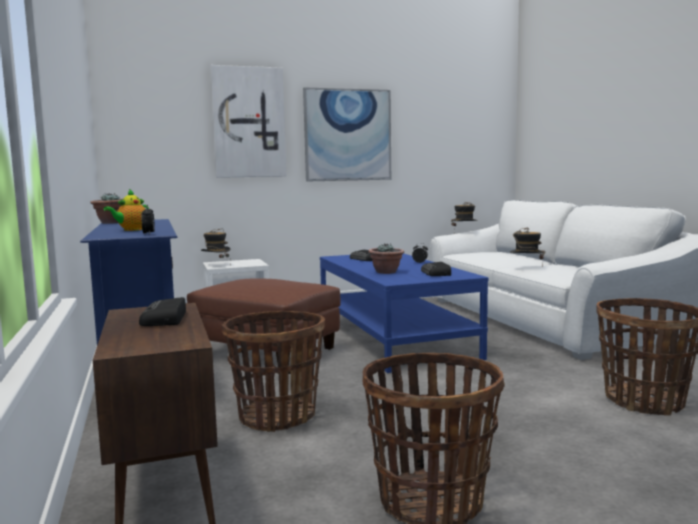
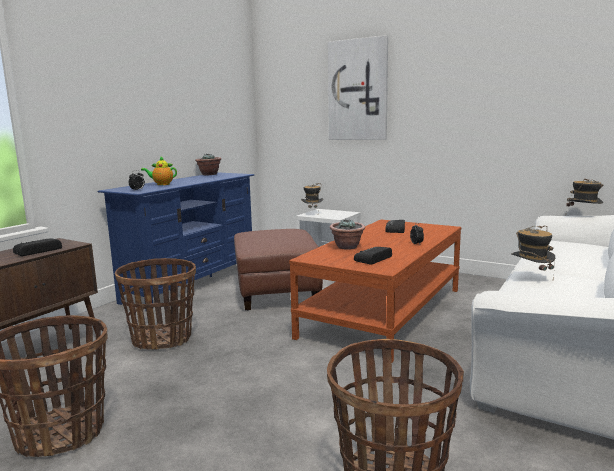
camera: 50 degrees right, 5 degrees up
(348, 135) = (451, 97): picture -> none
(393, 337) = (384, 312): blue coffee table -> brown coffee table

